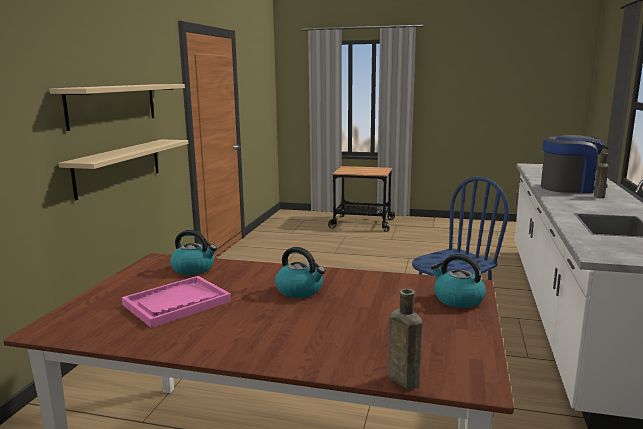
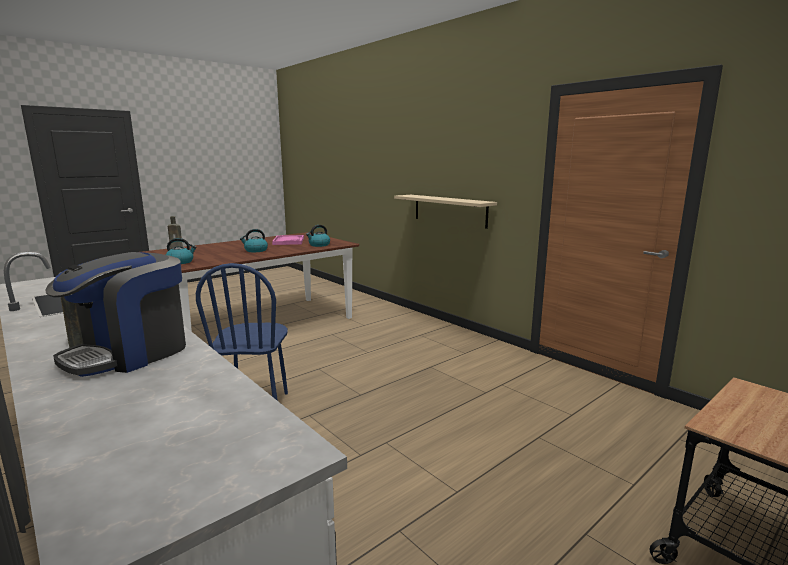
camera: 125 degrees right, 0 degrees up
(113, 105) = (451, 166): beige shelf -> none

